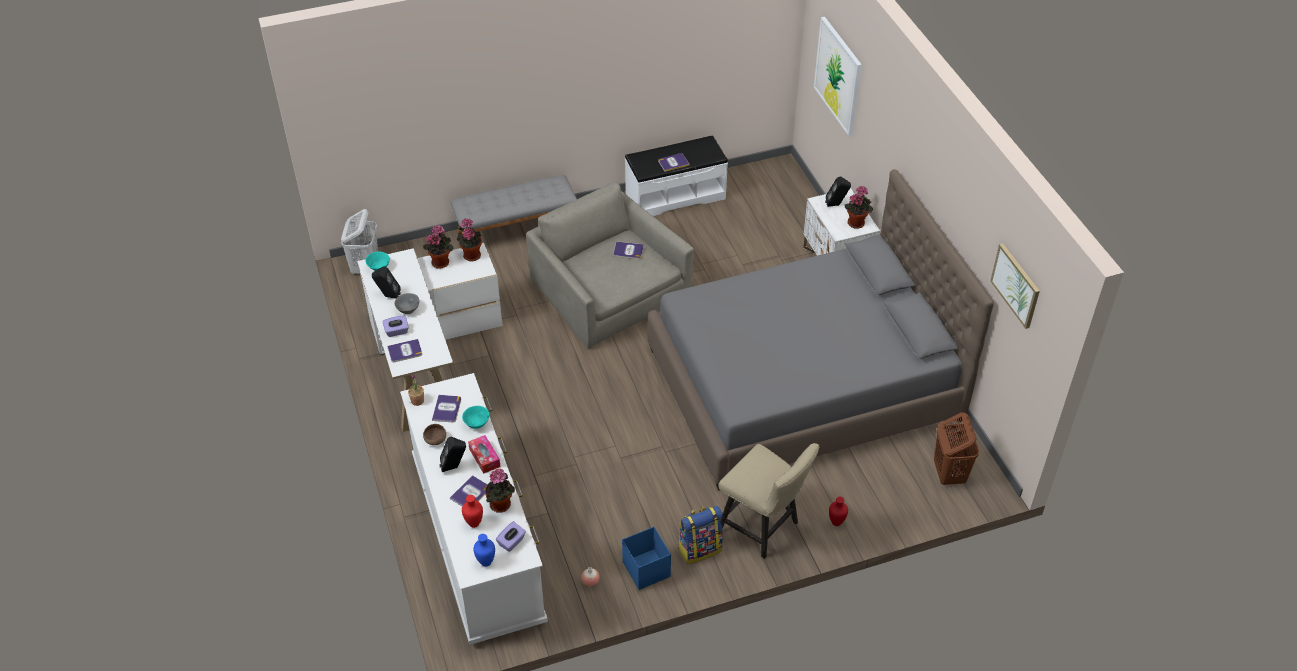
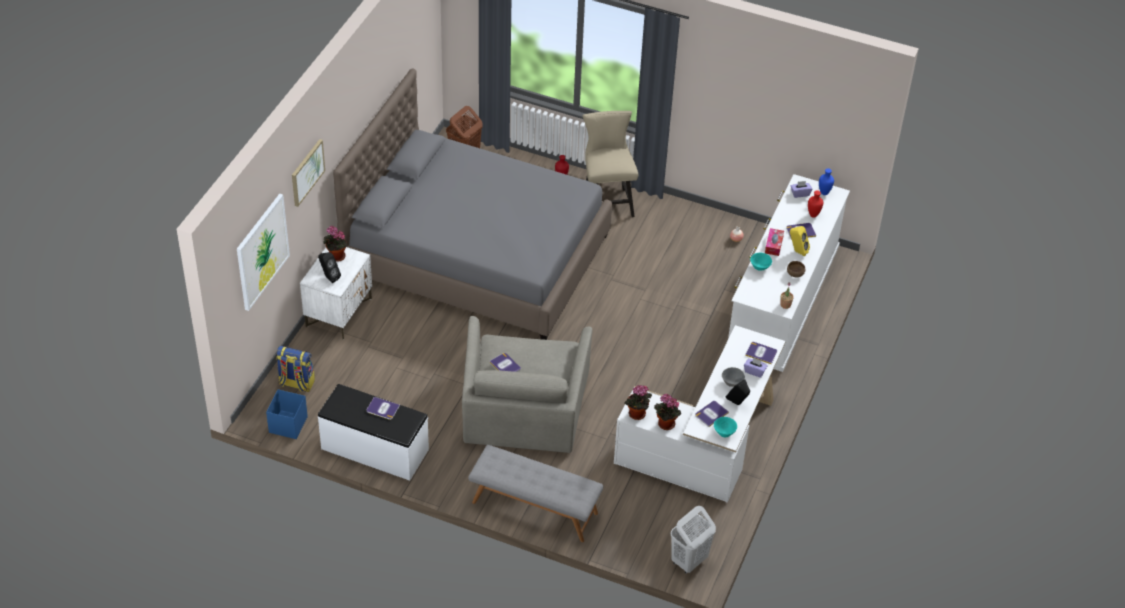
camera: 140 degrees left, 0 degrees up
(447, 409) = (771, 288): book -> book (711, 414)
(454, 467) = (797, 251): black speaker -> yellow speaker
(501, 506) = (788, 214): potted plant -> none
(646, 569) = (697, 225): blue storage box -> blue storage box (287, 425)
(699, 549) = (654, 215): backpack -> backpack (296, 383)
(1016, 285) = (412, 35): picture -> picture (307, 172)

